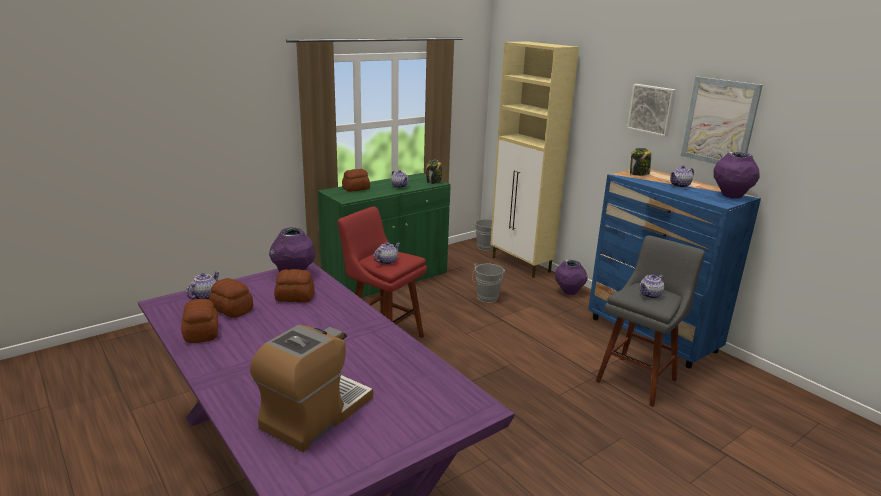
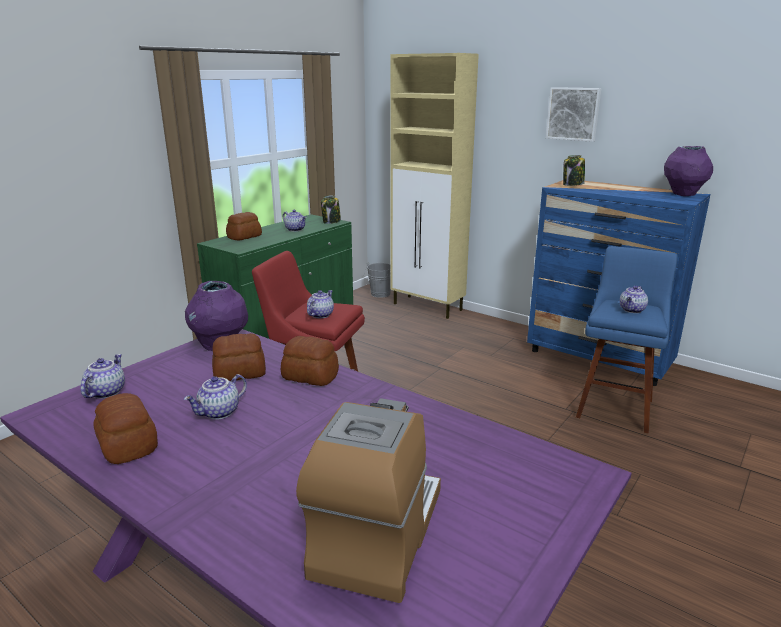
camera: 15 degrees left, 0 degrees up
(232, 309) = (157, 403): bread -> bread (310, 376)
(486, 298) = (411, 347): grey bucket -> none
(569, 292) = (492, 328): purple vase -> none
(638, 379) = (615, 406): grey stool -> blue stool
(680, 186) = (624, 190): teapot -> teapot (219, 413)
(719, 122) = (656, 118): picture -> none

